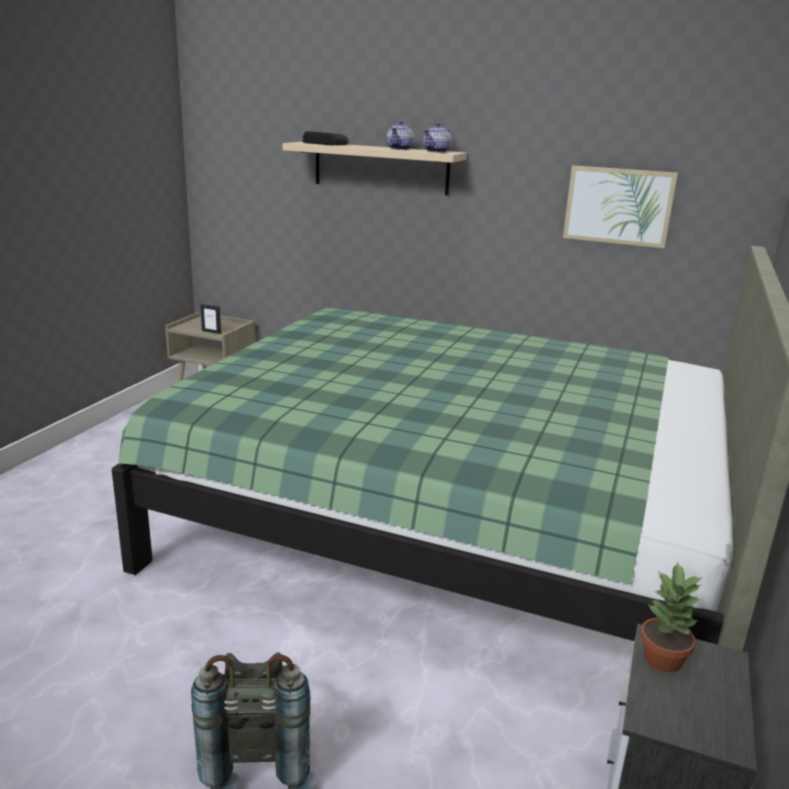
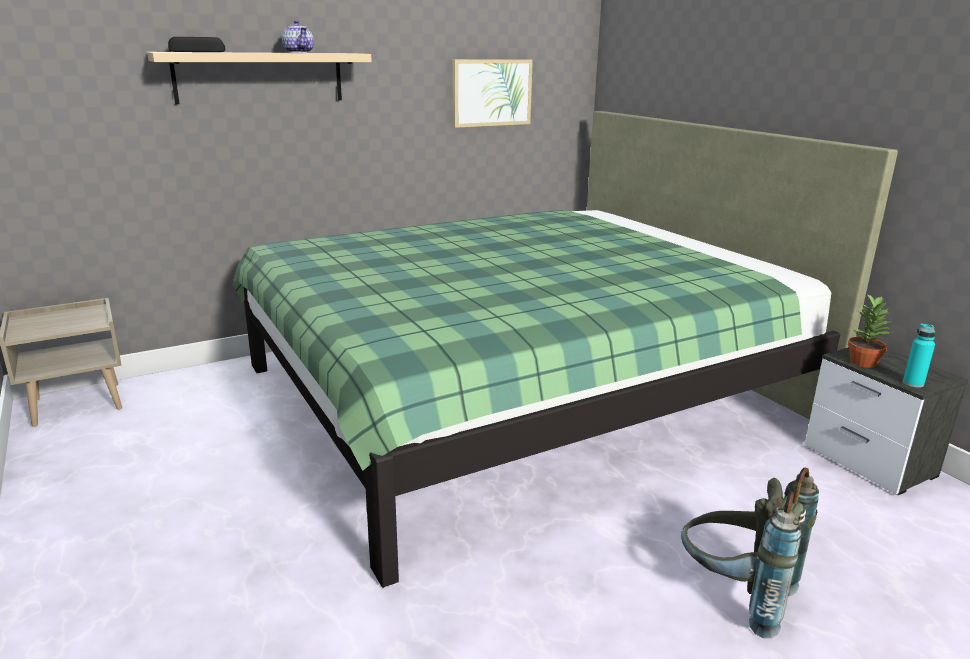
camera: 50 degrees left, 0 degrees up
(211, 332) = (77, 325): picture frame -> none
(437, 152) = (342, 53): teapot -> none
(654, 714) = (913, 383): none -> turquoise bottle

